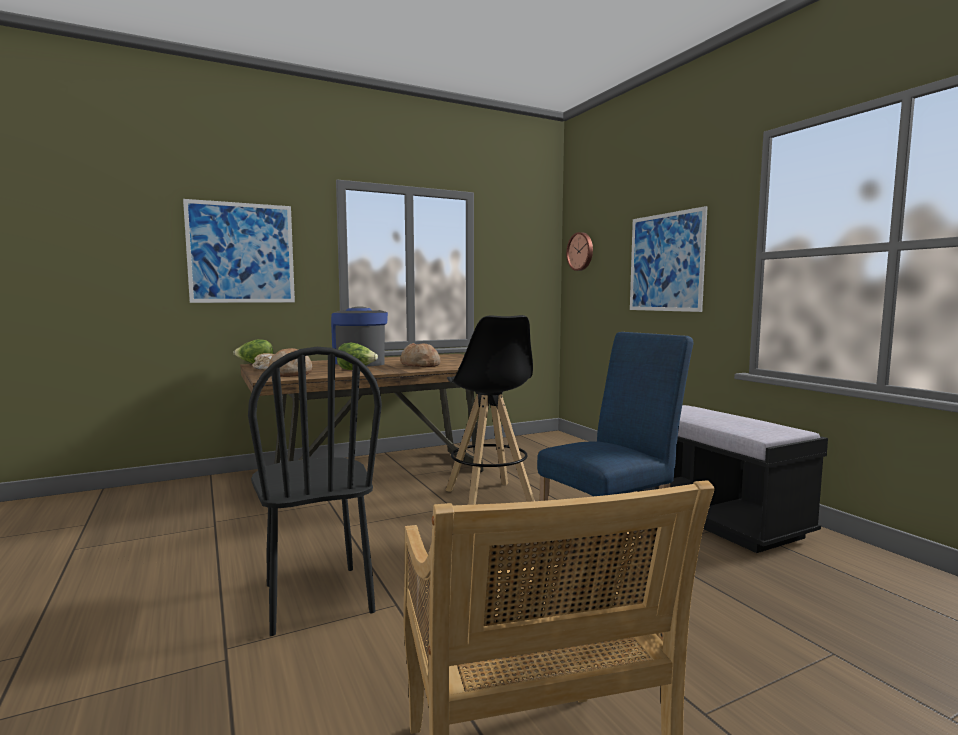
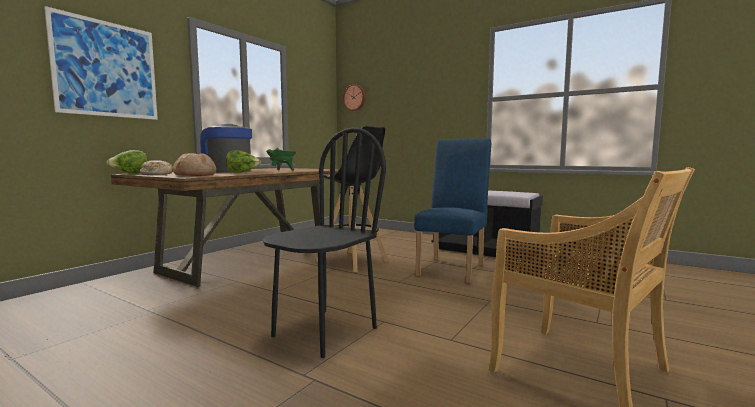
camera: 30 degrees left, 0 degrees up
(317, 598) = (324, 331): black chair -> black chair turned 90 degrees counterclockwise
(420, 365) = (282, 170): bread -> green cooking pot
(666, 262) = (425, 104): picture -> none

